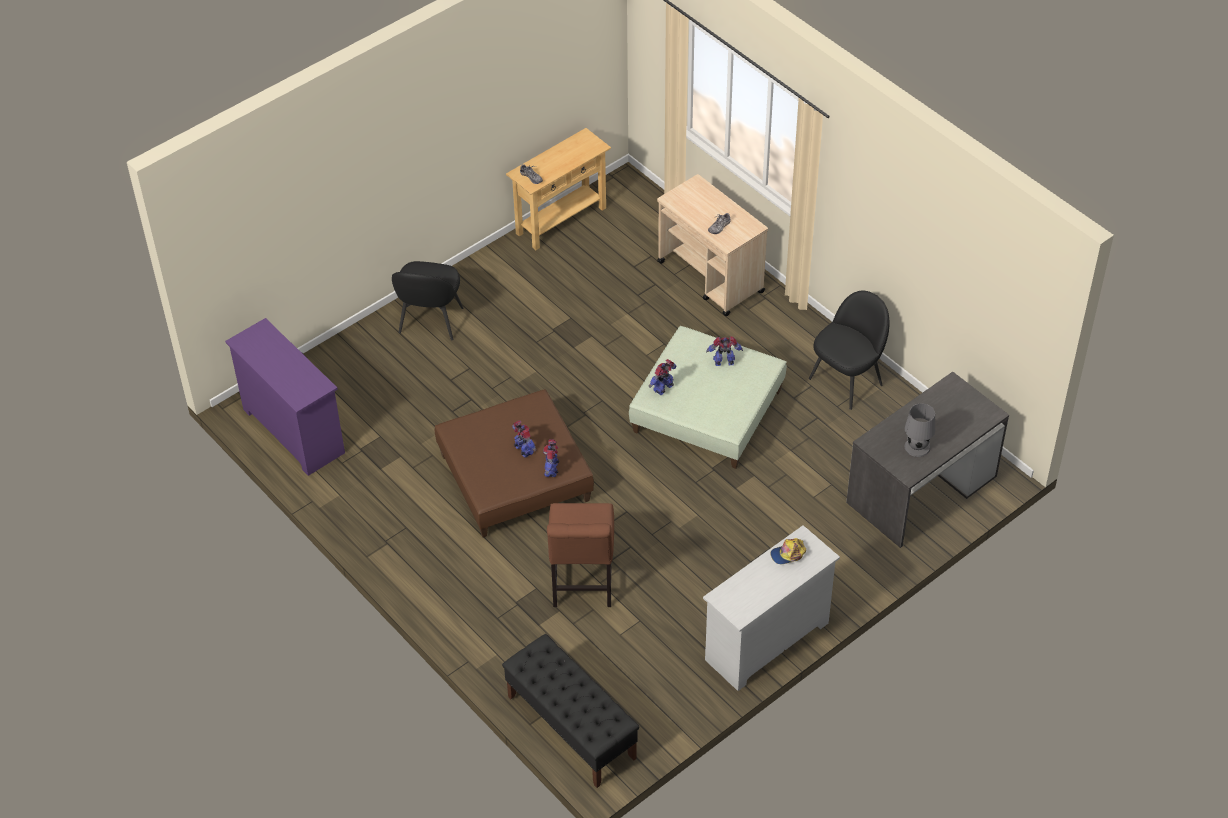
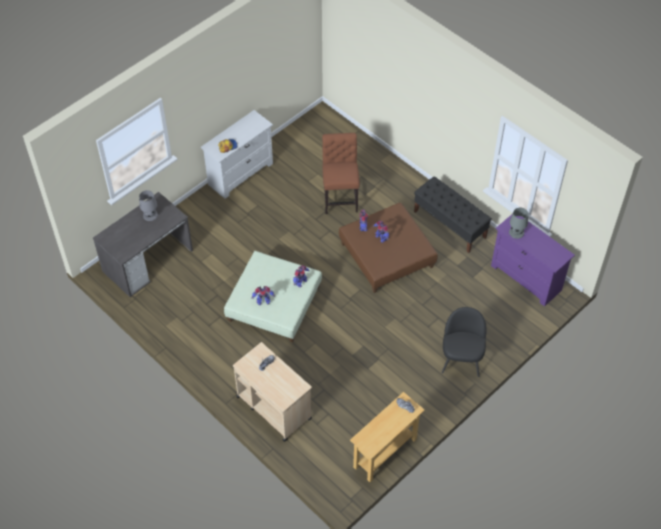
camera: 175 degrees right, 5 degrees up
(305, 378) = (516, 232): none -> grey table lamp
(571, 727) = (338, 130): black bench -> black bench (450, 224)
(847, 380) = (185, 330): black chair -> none

